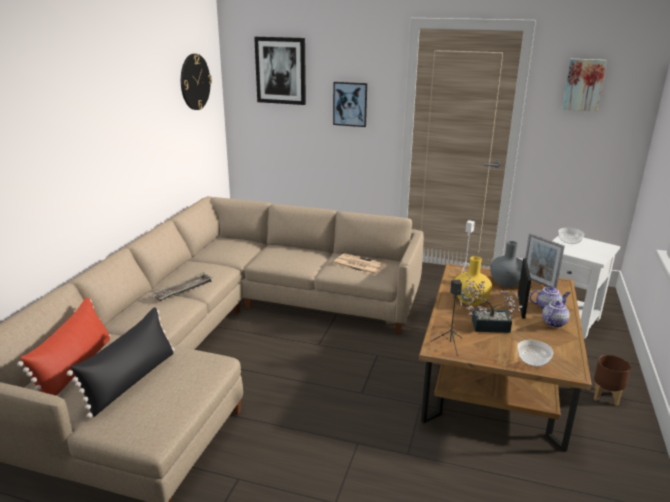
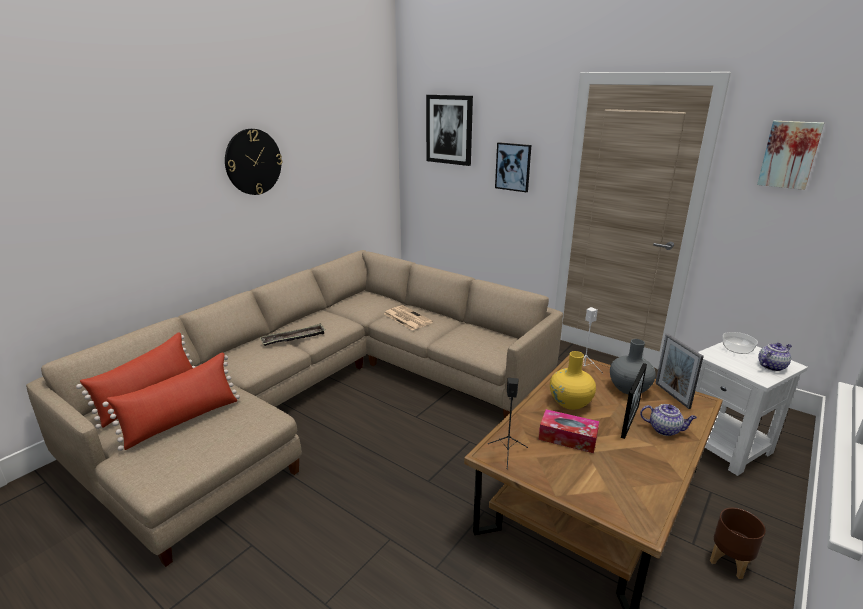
camera: 20 degrees right, 0 degrees up
(131, 380) = (182, 421): black pillow -> red pillow
(195, 82) = (361, 138): wall clock -> wall clock (253, 162)
(358, 265) = (478, 339): newspaper -> newspaper (406, 318)
(485, 325) = (567, 437): potted plant -> tissue box
(533, 360) = (600, 497): bowl -> none
(554, 322) = (660, 452): teapot -> teapot (771, 366)

